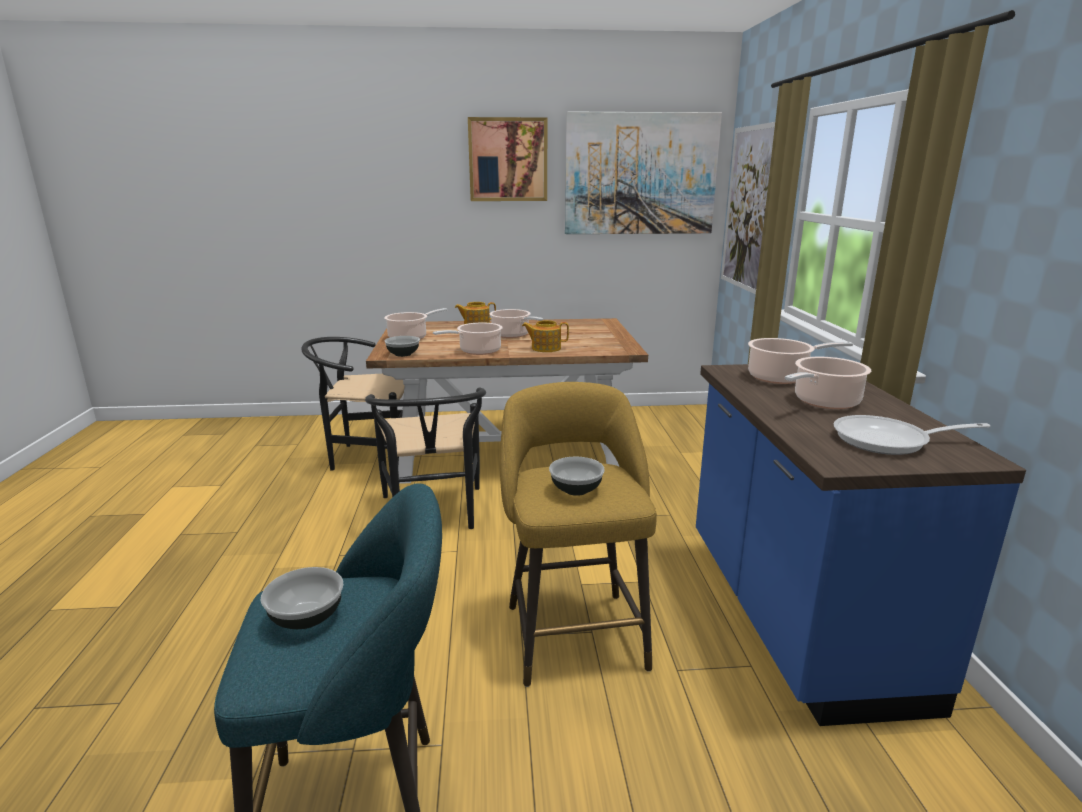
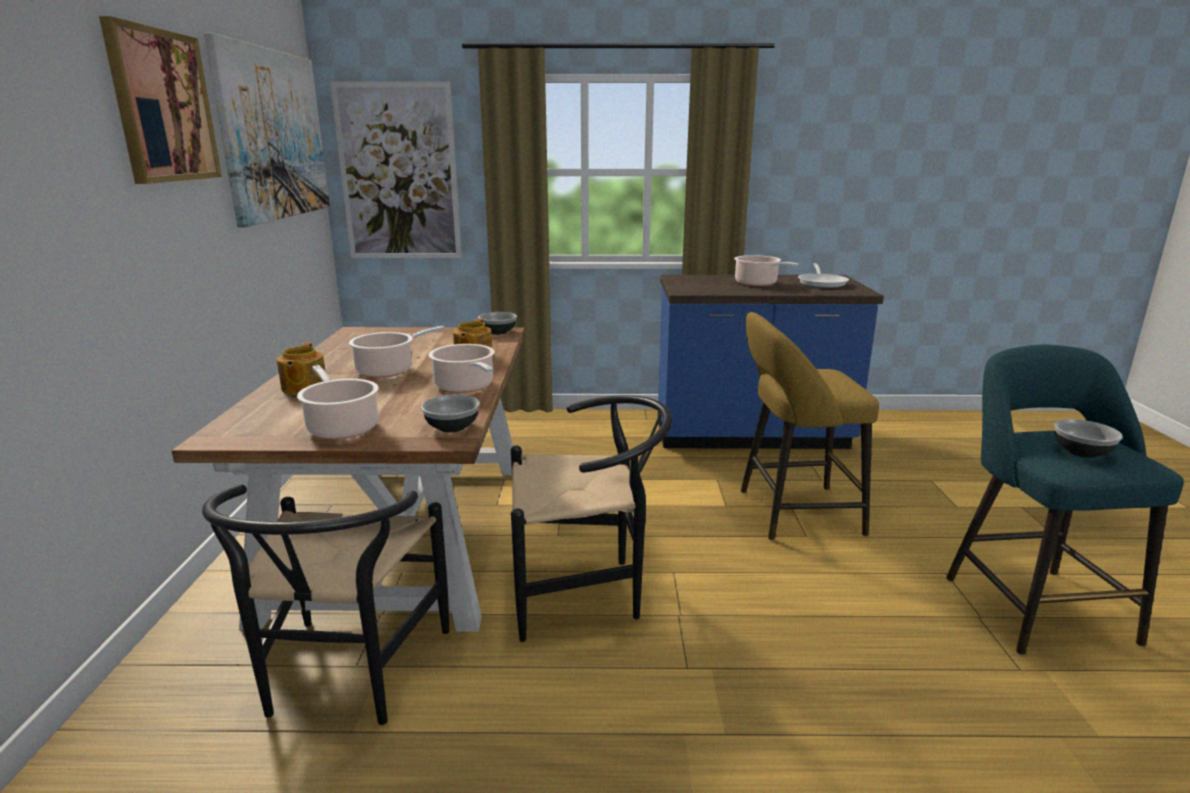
camera: 85 degrees left, 0 degrees up
(575, 489) = (829, 380): bowl -> bowl (498, 332)
(781, 377) = (703, 284): cooking pot -> none

